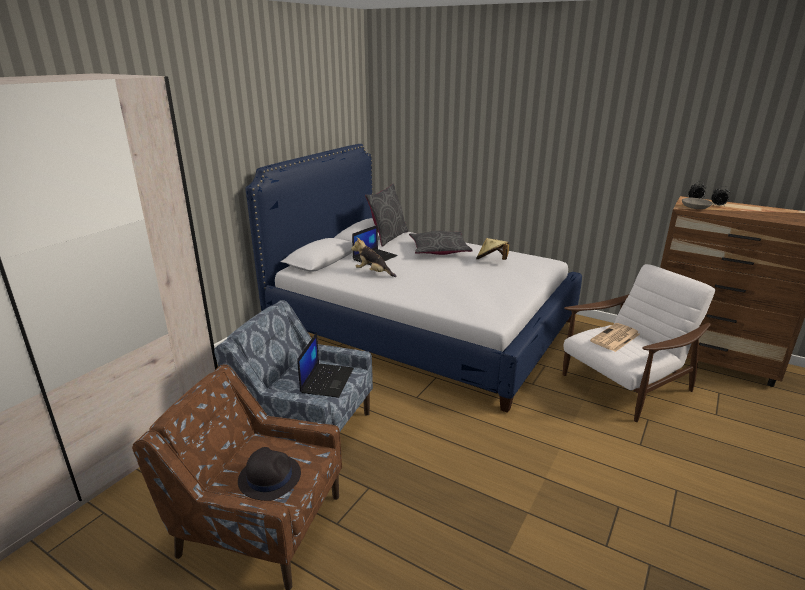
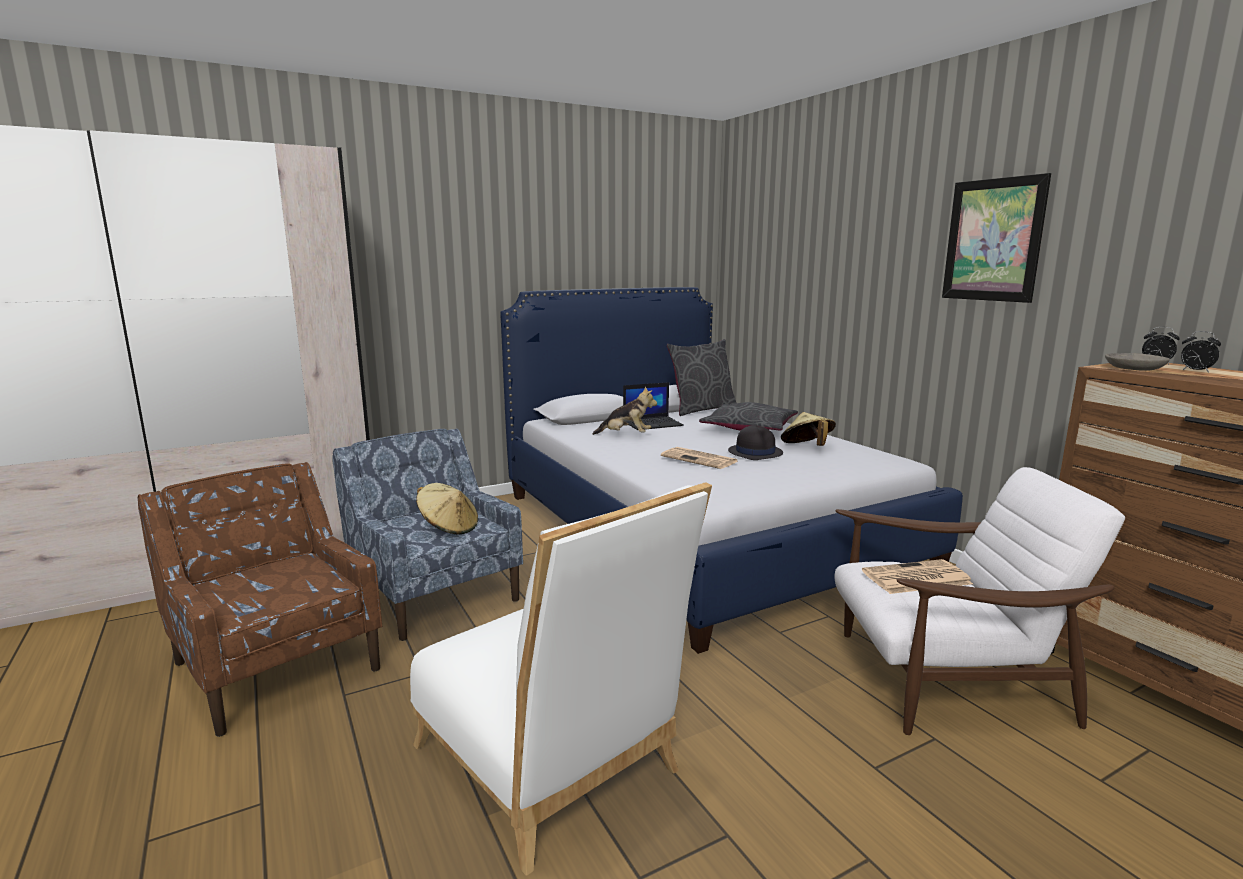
camera: 30 degrees right, 10 degrees down
(269, 477) = (261, 590): black hat -> black hat (755, 452)
(327, 380) = (449, 527): laptop -> beige hat
(373, 273) = (626, 435): plush toy -> plush toy turned 135 degrees clockwise
(450, 285) = (700, 459): none -> newspaper
(509, 511) = (553, 767): none -> white chair
(594, 124) = (993, 240): none -> picture

